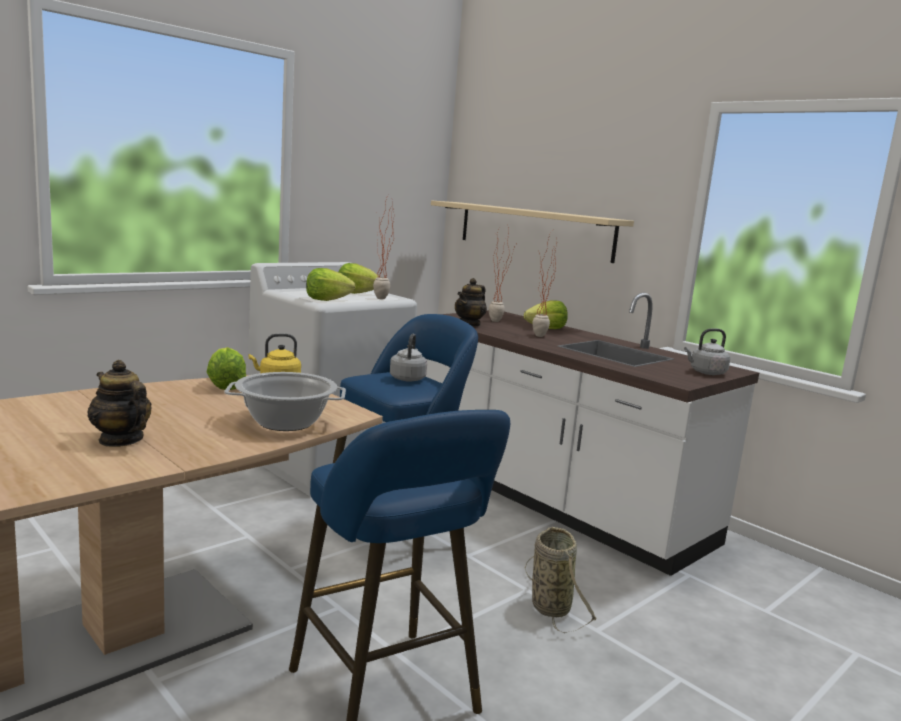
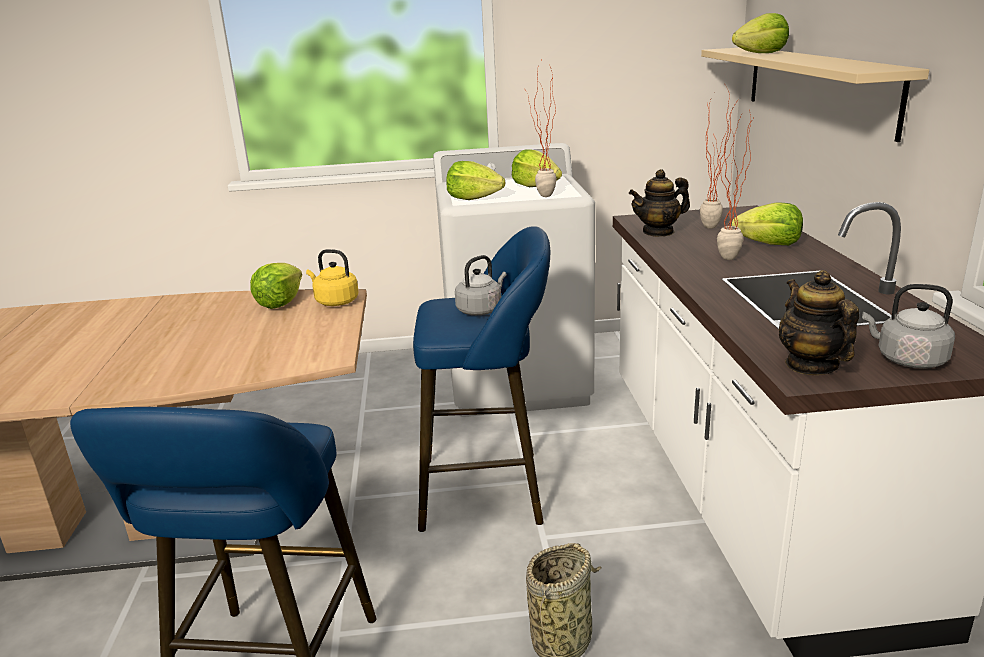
camera: 40 degrees right, 10 degrees up
(120, 440) = (90, 360): teapot -> teapot (811, 365)
(285, 422) = (246, 359): cooking pot -> none
(492, 206) = (761, 53): none -> lettuce

